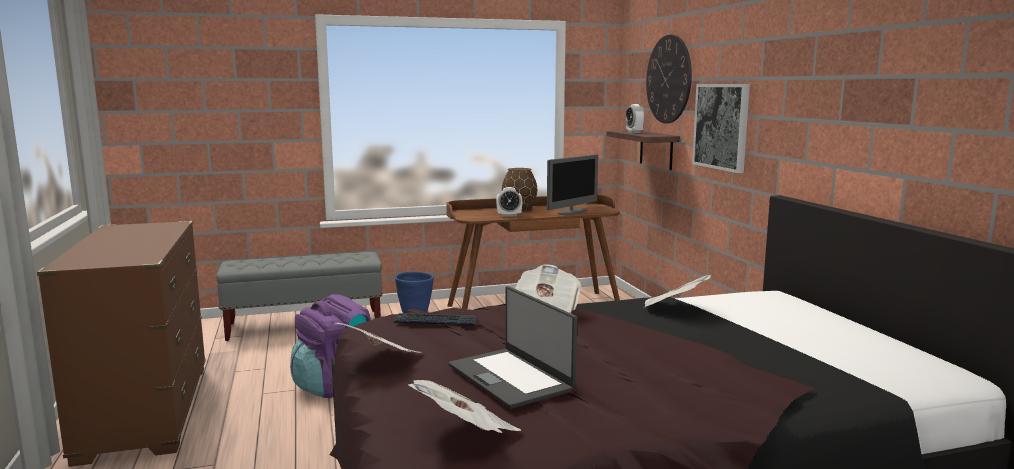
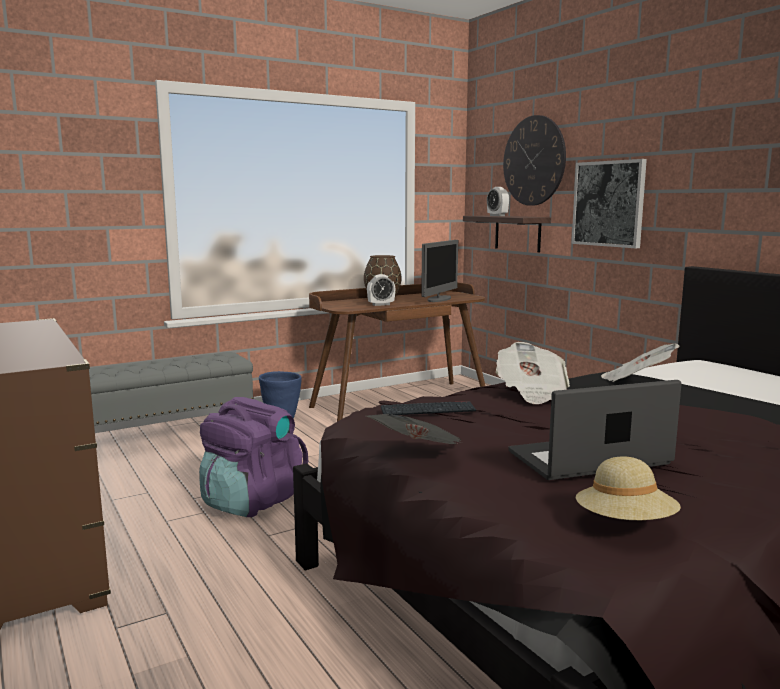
camera: 15 degrees left, 0 degrees up
(465, 434) = (625, 524): newspaper -> beige hat
(511, 377) = (590, 459): laptop -> laptop turned 120 degrees clockwise

